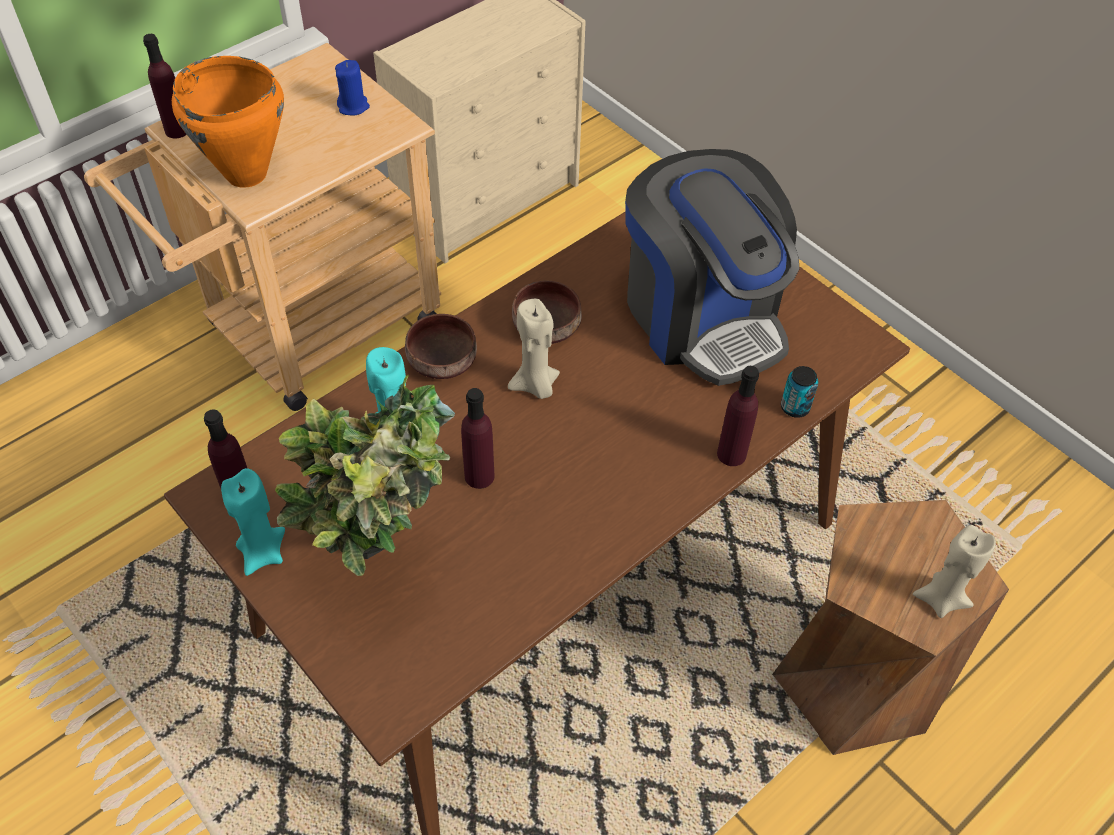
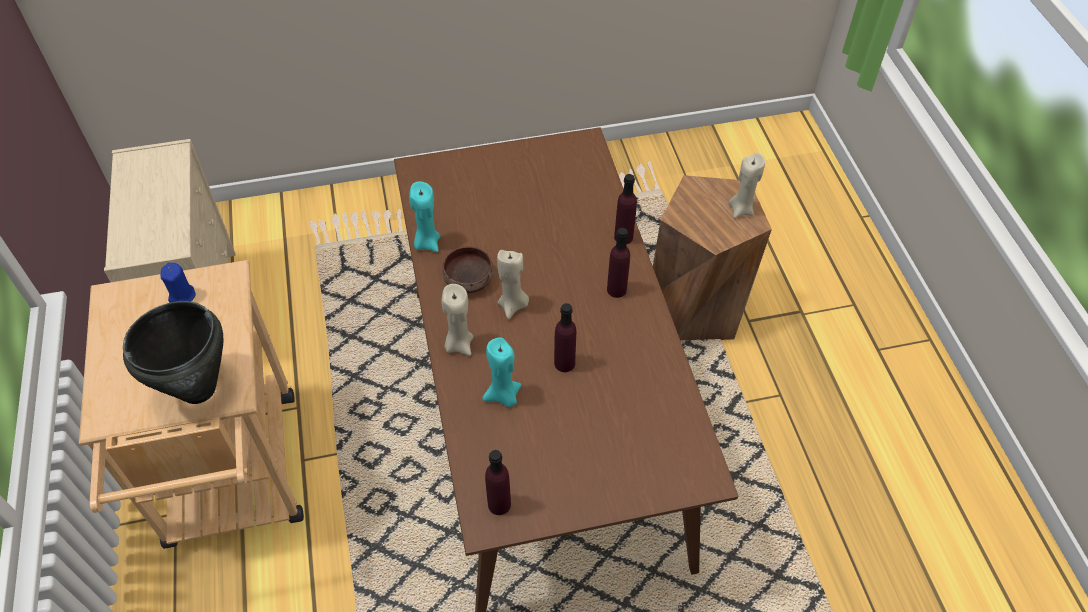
camera: 60 degrees left, 0 degrees up
(177, 130) = (105, 419): purple bottle -> purple bottle (616, 289)
(246, 174) = (199, 389): orange cooking pot -> black cooking pot
(262, 553) = (553, 506): turquoise candle -> turquoise candle (427, 243)
(386, 580) = (614, 443): potted plant -> none
(444, 360) = (458, 344): brown bowl -> beige candle
(702, 316) = (514, 201): coffee machine -> none
(795, 407) = (609, 194): can -> none

